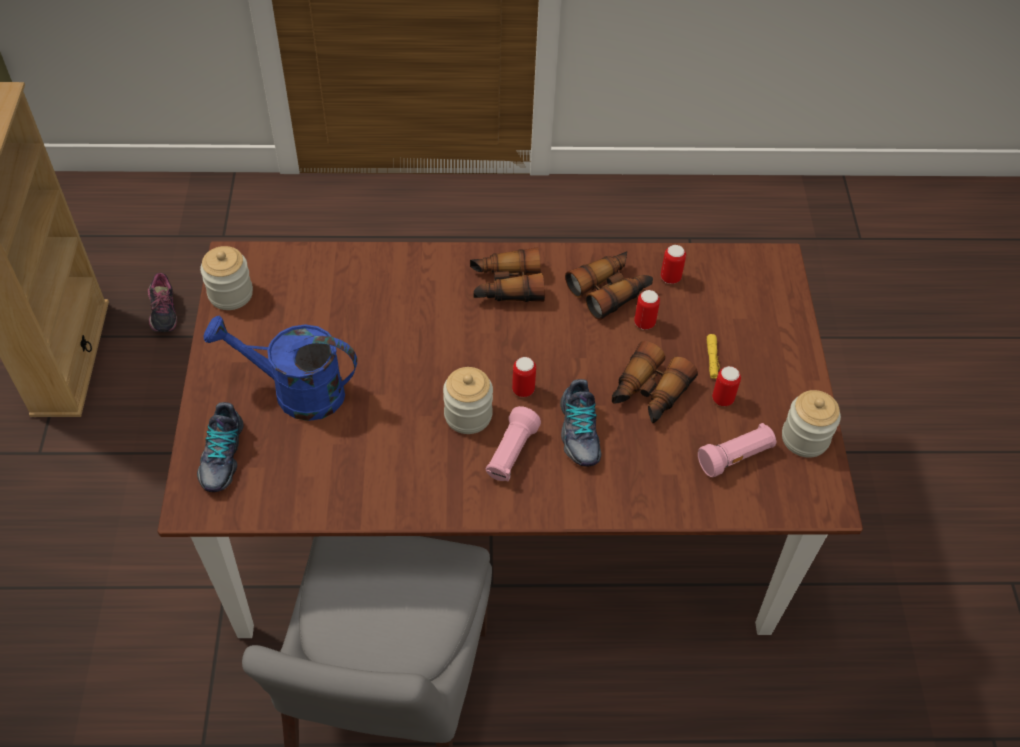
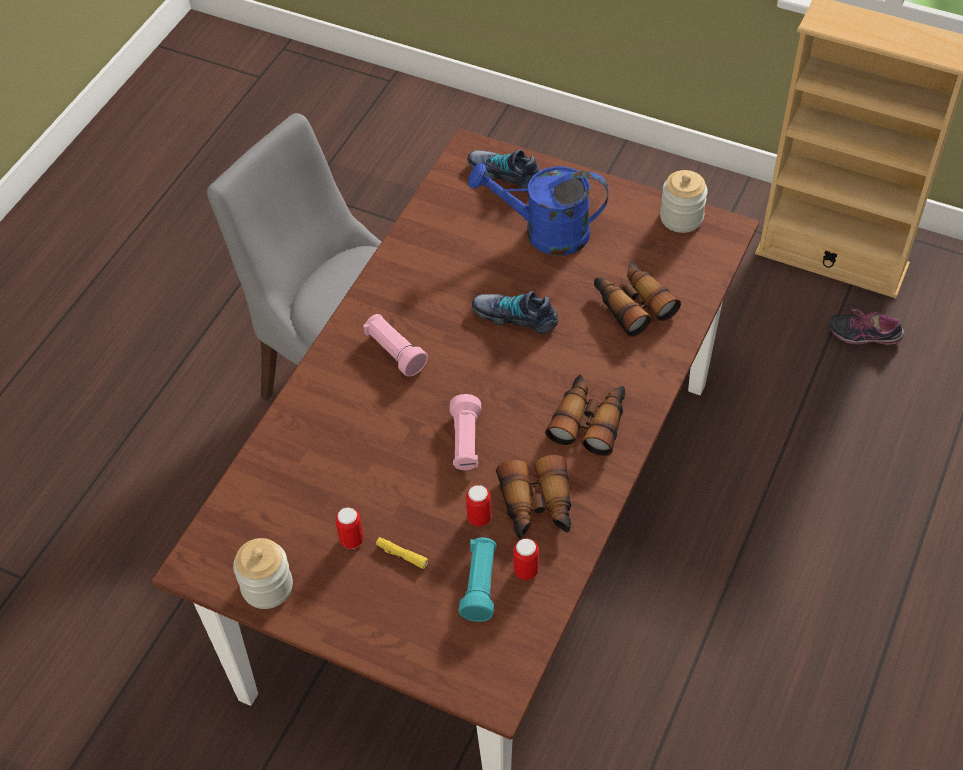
camera: 120 degrees right, 0 degrees up
(296, 391) = (544, 233): blue watering can -> blue watering can turned 120 degrees counterclockwise
(468, 415) = (452, 337): jar -> none
(523, 390) = (456, 386): can -> none
(578, 432) = (386, 408): shoe -> shoe (515, 316)
(648, 393) = (394, 481): binoculars -> binoculars (632, 304)
(702, 300) = (480, 585): none -> turquoise flashlight
(735, 457) = (285, 517): pink flashlight -> pink flashlight (465, 442)

